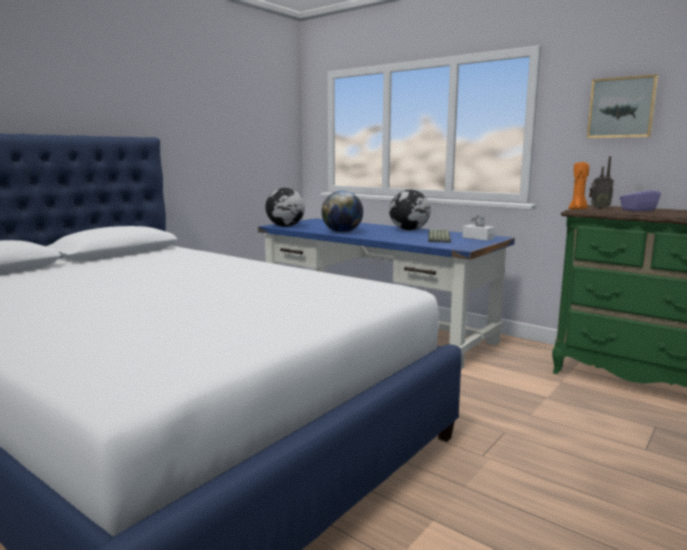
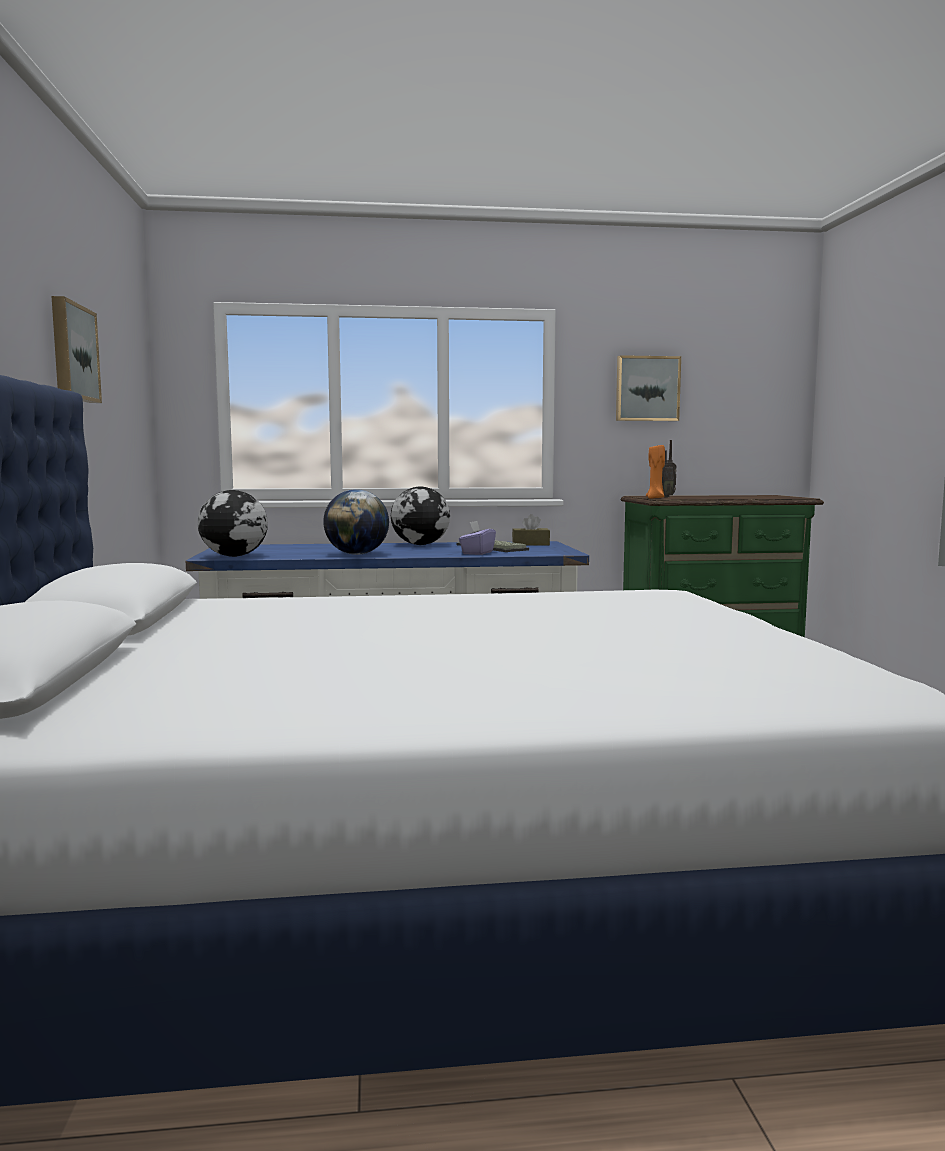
camera: 45 degrees left, 5 degrees down
(192, 115) = (72, 352): none -> picture
(478, 238) = (530, 544): white tissue box -> brown tissue box
(638, 210) = (695, 496): purple tissue box -> purple tissue box (477, 553)

